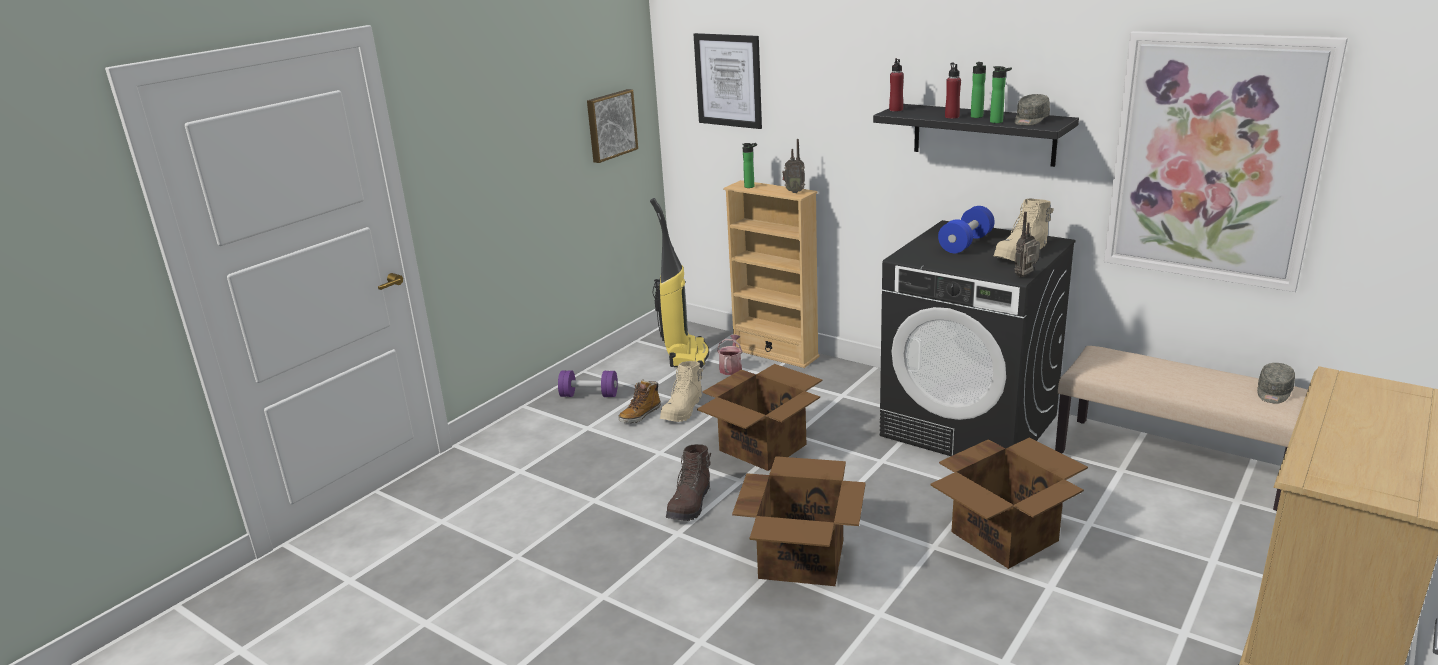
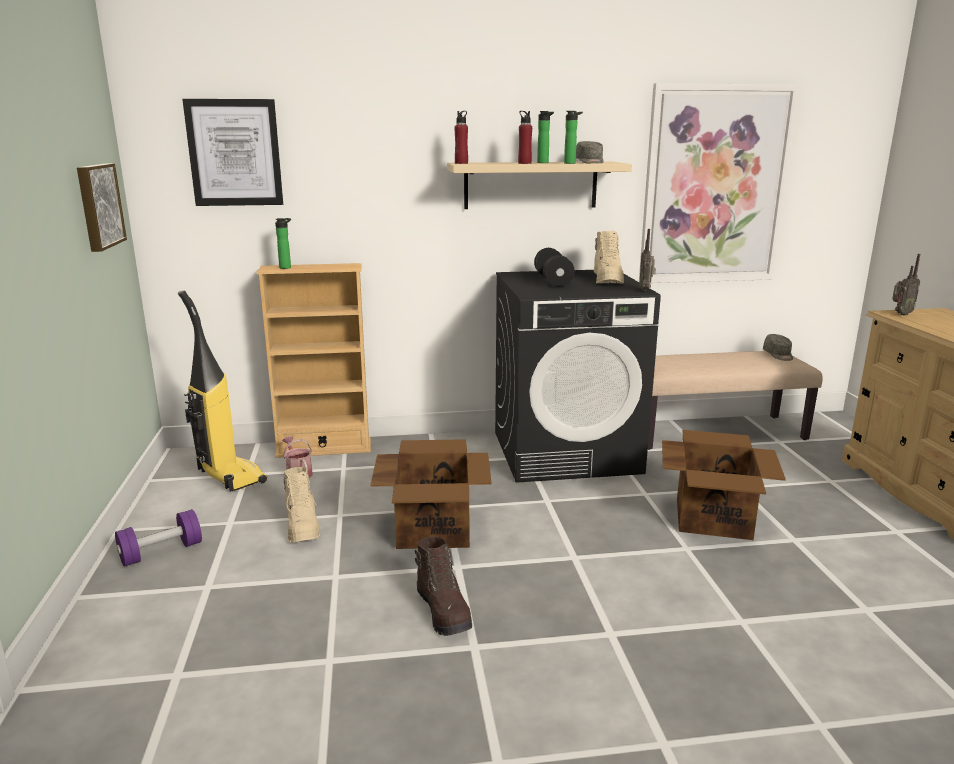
camera: 45 degrees left, 5 degrees down
(640, 415) = (258, 549): boot -> none
(794, 191) = (341, 265): radio -> radio (900, 314)
(802, 558) = (616, 608): cardboard box -> none
(965, 243) = (553, 281): blue dumbbell -> black dumbbell
(983, 134) = (530, 185): black shelf -> beige shelf

